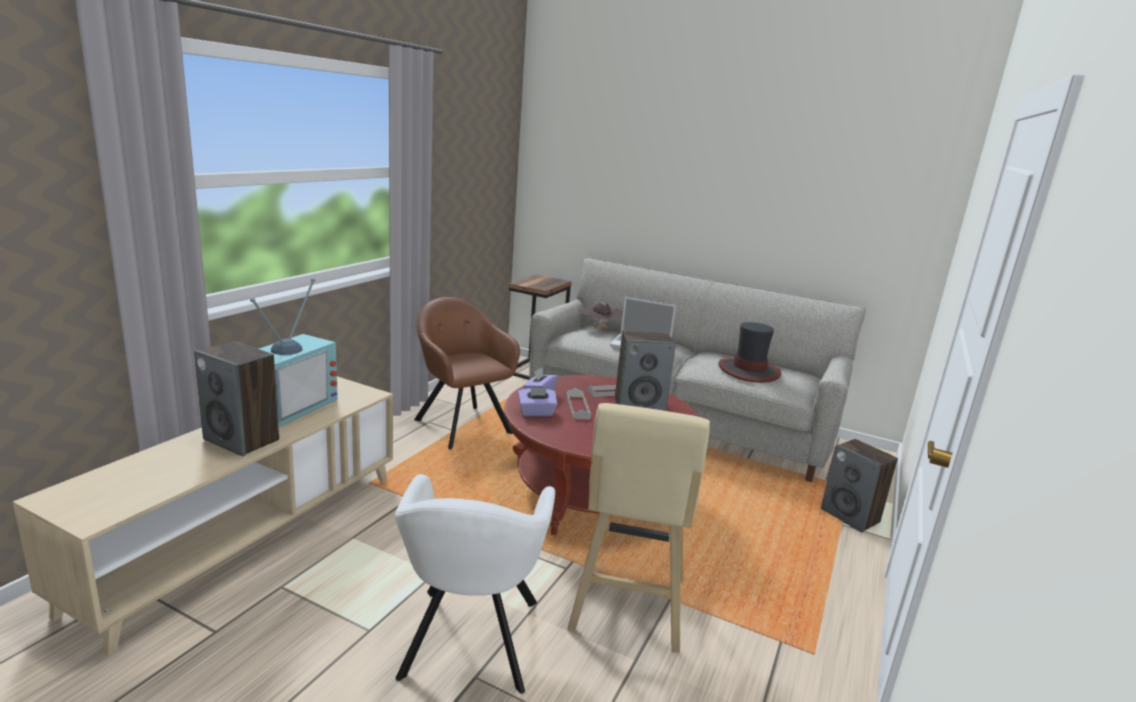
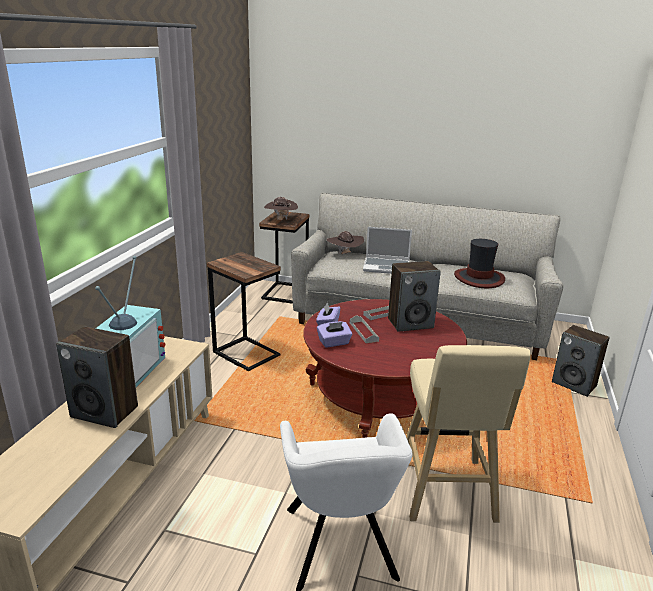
camera: 10 degrees left, 5 degrees up
(461, 425) = (247, 353): brown armchair -> side table
(534, 283) = (280, 220): none -> brown hat

